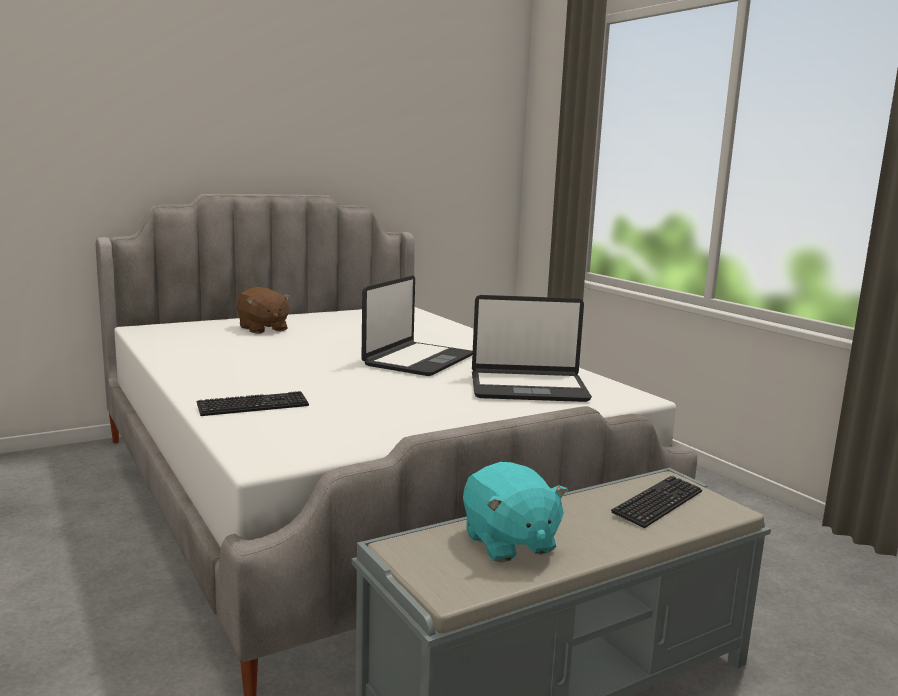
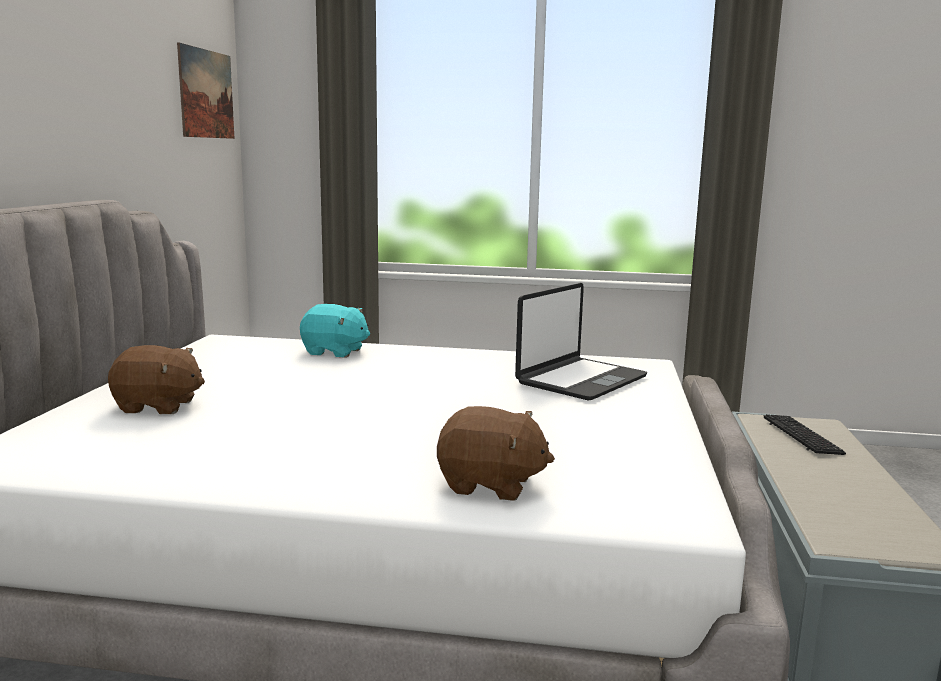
camera: 50 degrees left, 0 degrees up
(253, 406) = (491, 485): keyboard -> brown plush toy
(417, 360) = (432, 386): laptop -> none
(475, 121) = (206, 94): none -> picture
(508, 543) = (848, 502): turquoise plush toy -> turquoise plush toy (334, 352)

